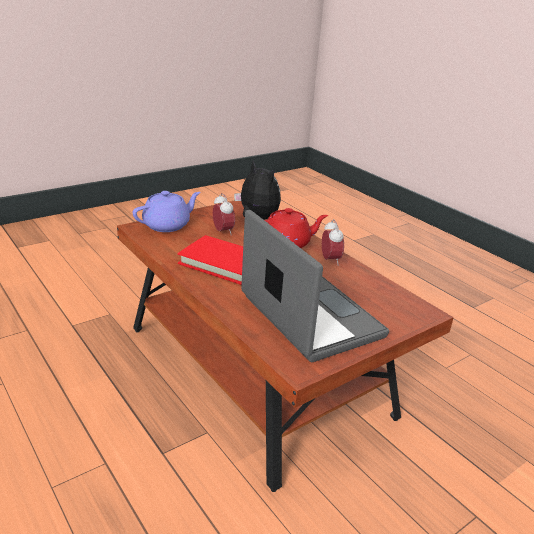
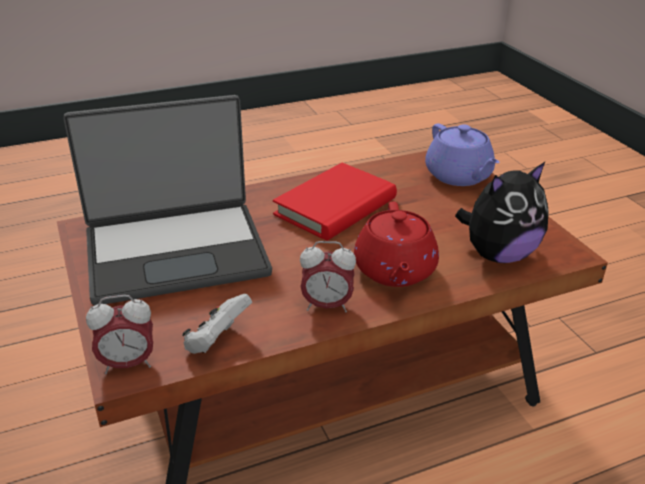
camera: 105 degrees right, 5 degrees up
(223, 232) = (438, 216): alarm clock -> alarm clock (128, 364)
(381, 288) = (217, 341): none -> white game controller

